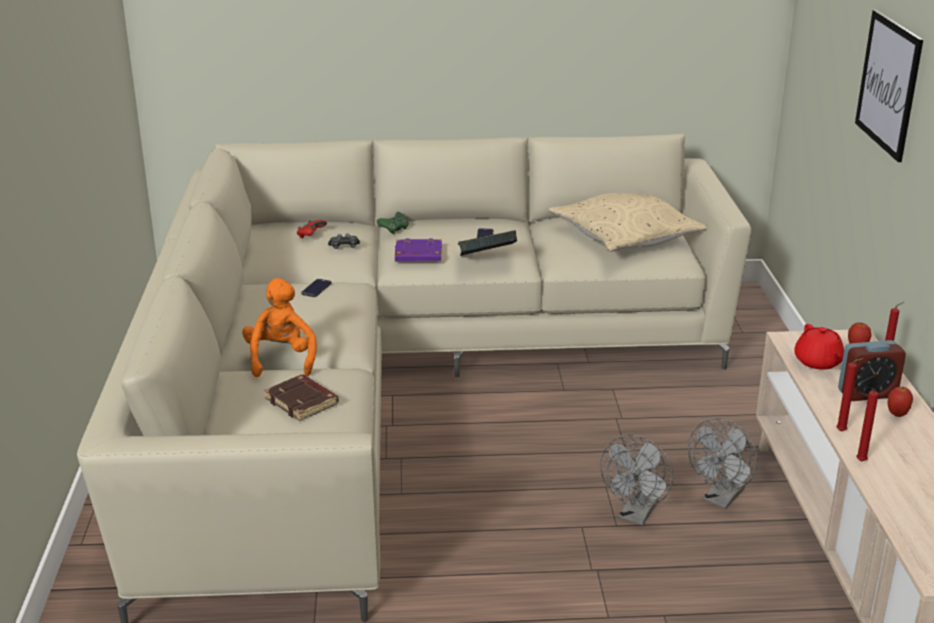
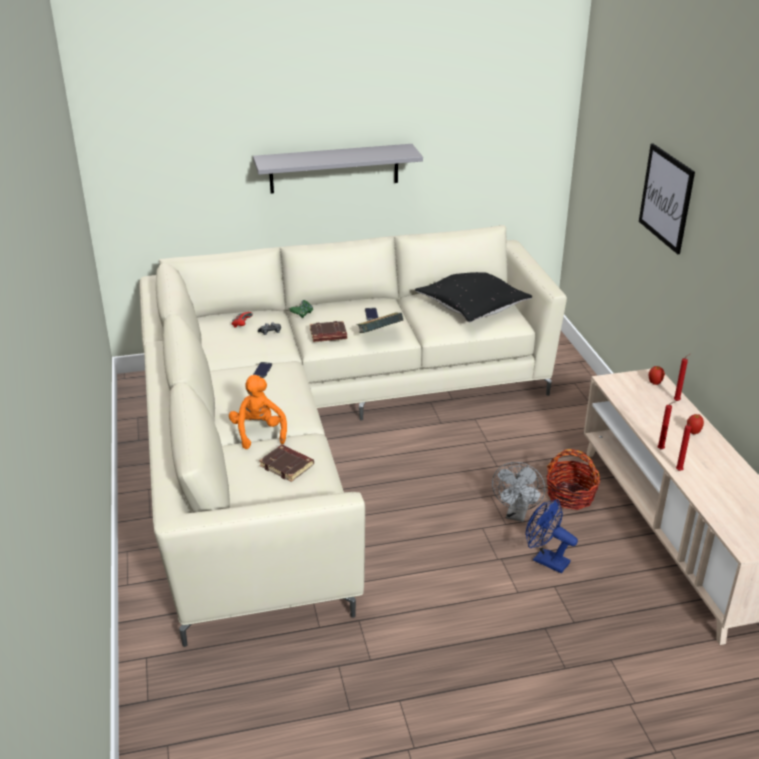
camera: 10 degrees left, 5 degrees up
(418, 255) = (328, 335): purple book -> brown book
(454, 43) = (334, 168): none -> grey shelf
(625, 235) = (472, 305): beige pillow -> black pillow
(661, 579) = (545, 560): none -> blue fan
(721, 499) = (570, 496): grey fan -> basket
(818, 362) = (632, 397): red teapot -> none
(867, 393) = (670, 418): alarm clock -> none

